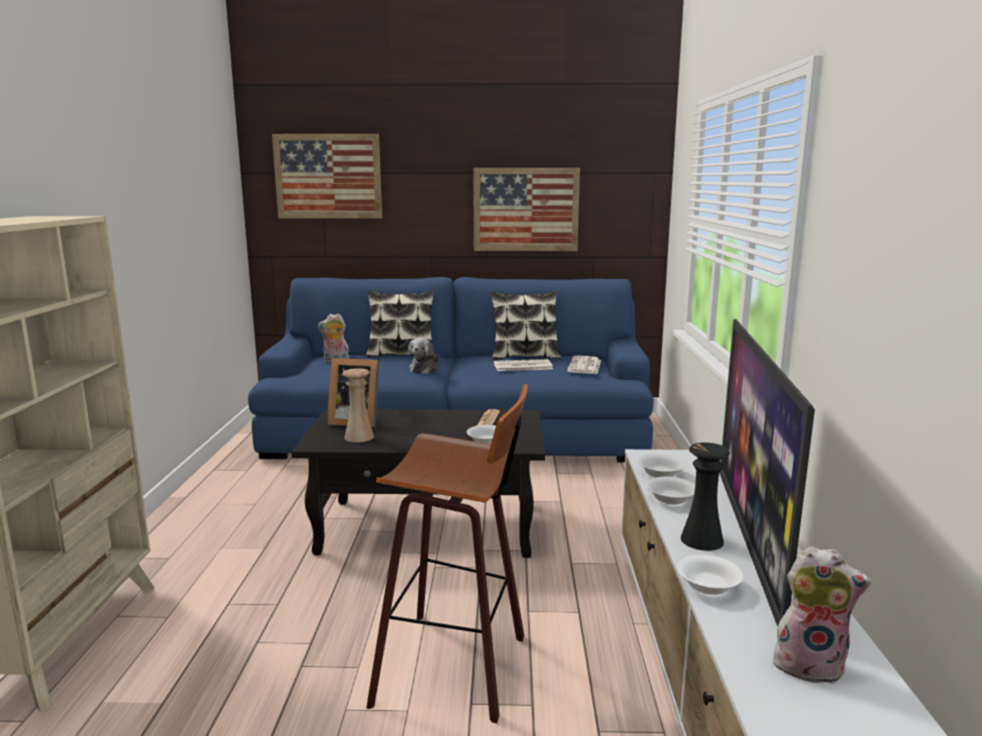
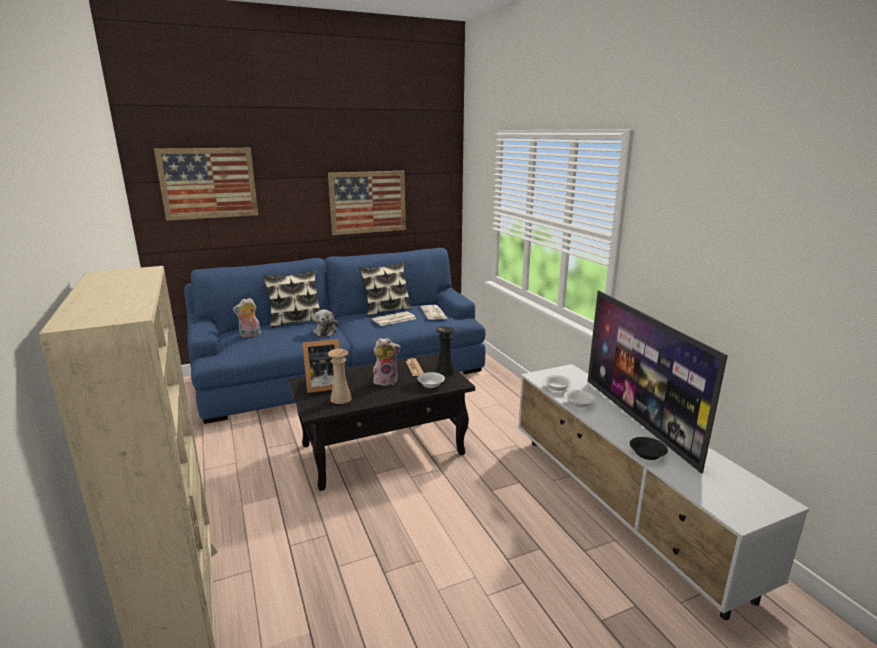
camera: 25 degrees left, 5 degrees up
(457, 666) = (480, 539): stool -> none
(701, 540) = (617, 427): black vase -> black vase (445, 371)
(707, 586) = (646, 455): white bowl -> black bowl
(810, 664) = (726, 485): plush toy -> plush toy (386, 381)

